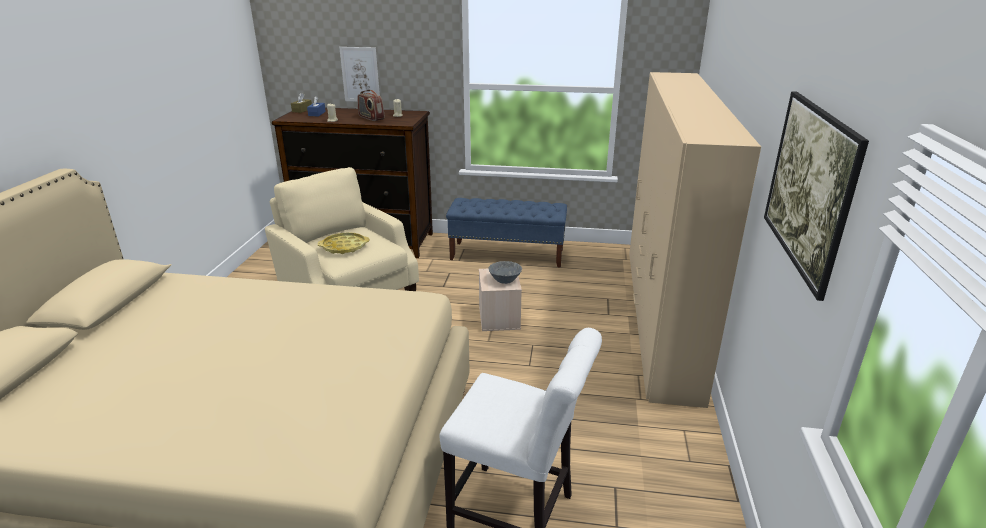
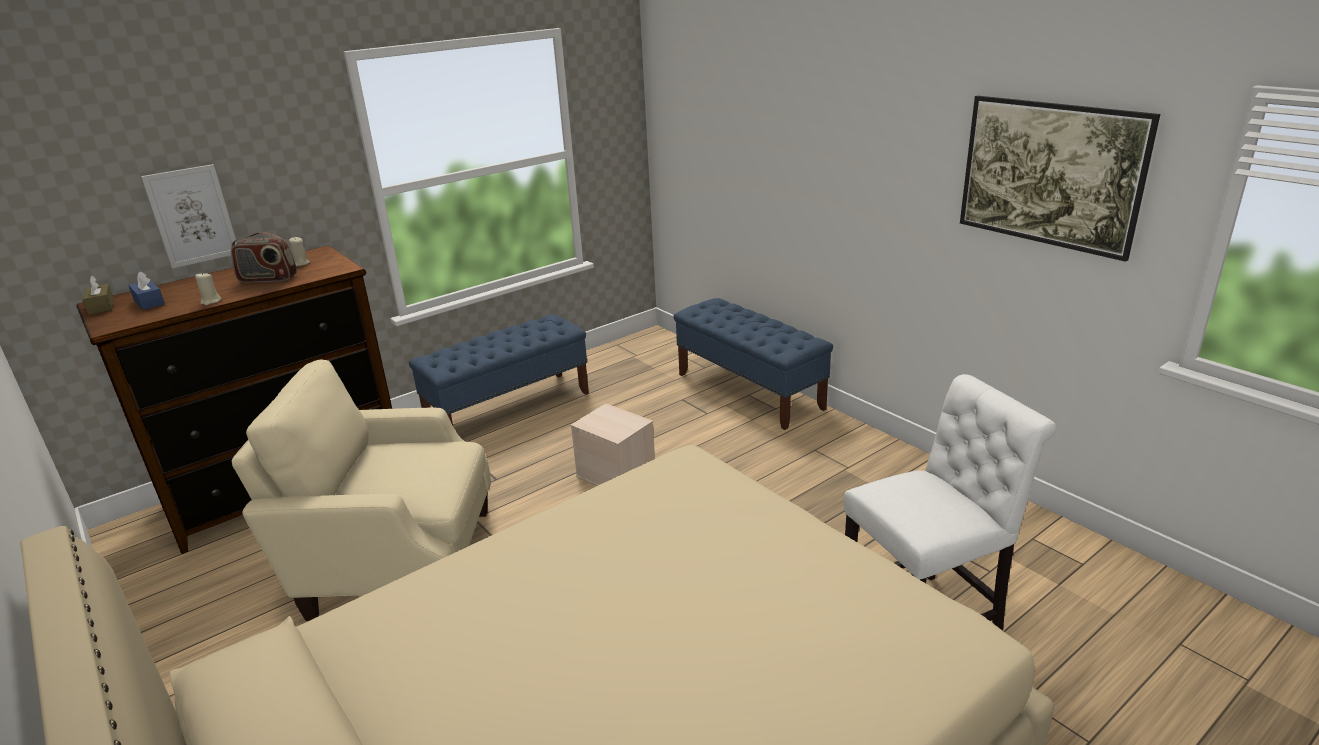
camera: 45 degrees left, 0 degrees up
(344, 247) = (406, 476): yellow tray -> none
(505, 279) = (619, 420): grey bowl -> none
(660, 316) = (749, 391): beige wardrobe -> blue bench

